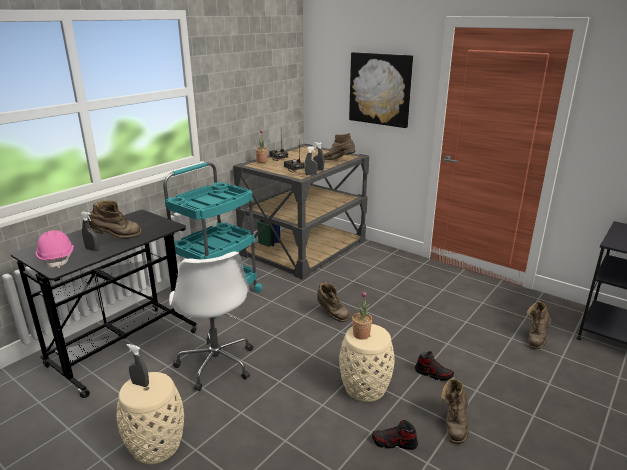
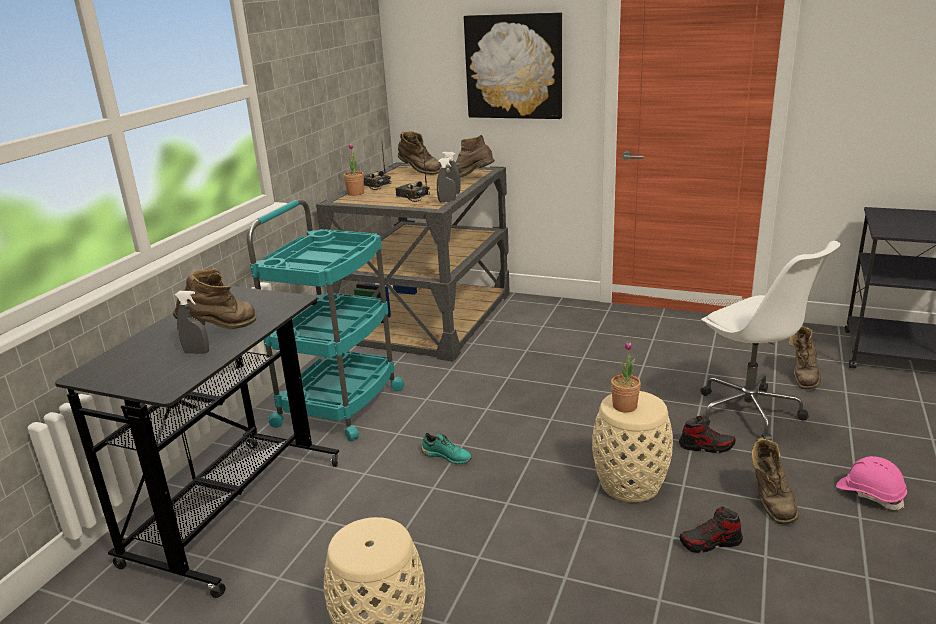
camera: 15 degrees left, 0 degrees up
(57, 258) = (149, 374): pink hard hat -> pink hard hat (870, 494)
(140, 384) = (356, 539): grey spray bottle -> none
(216, 365) = (401, 503): white office chair -> white office chair (749, 414)
(261, 341) = (447, 456): none -> turquoise shoe
(332, 314) = (525, 399): brown boot -> brown boot (419, 172)

